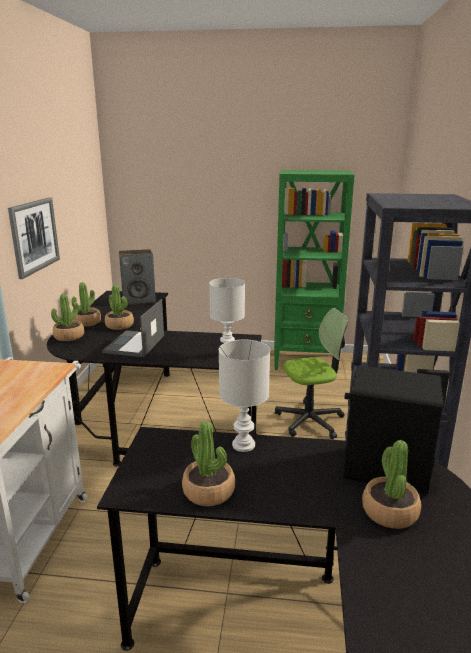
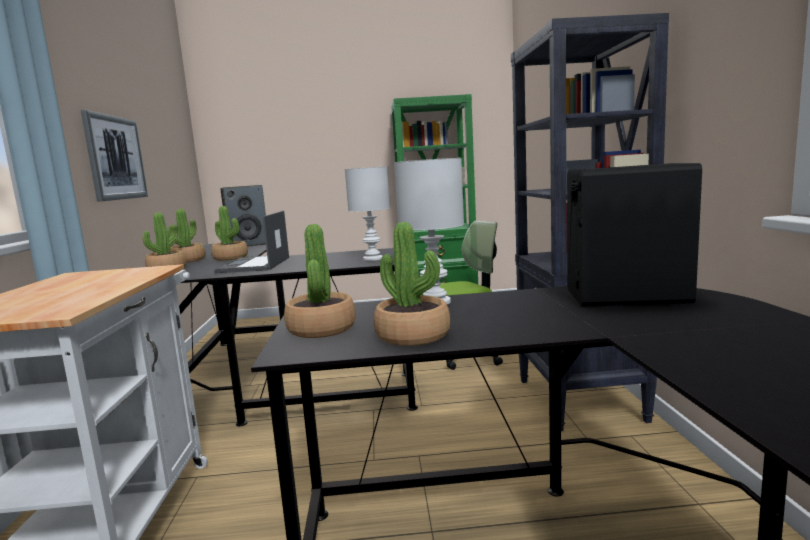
camera: 10 degrees left, 10 degrees down
(389, 512) = (663, 319): potted plant -> potted plant (321, 329)

